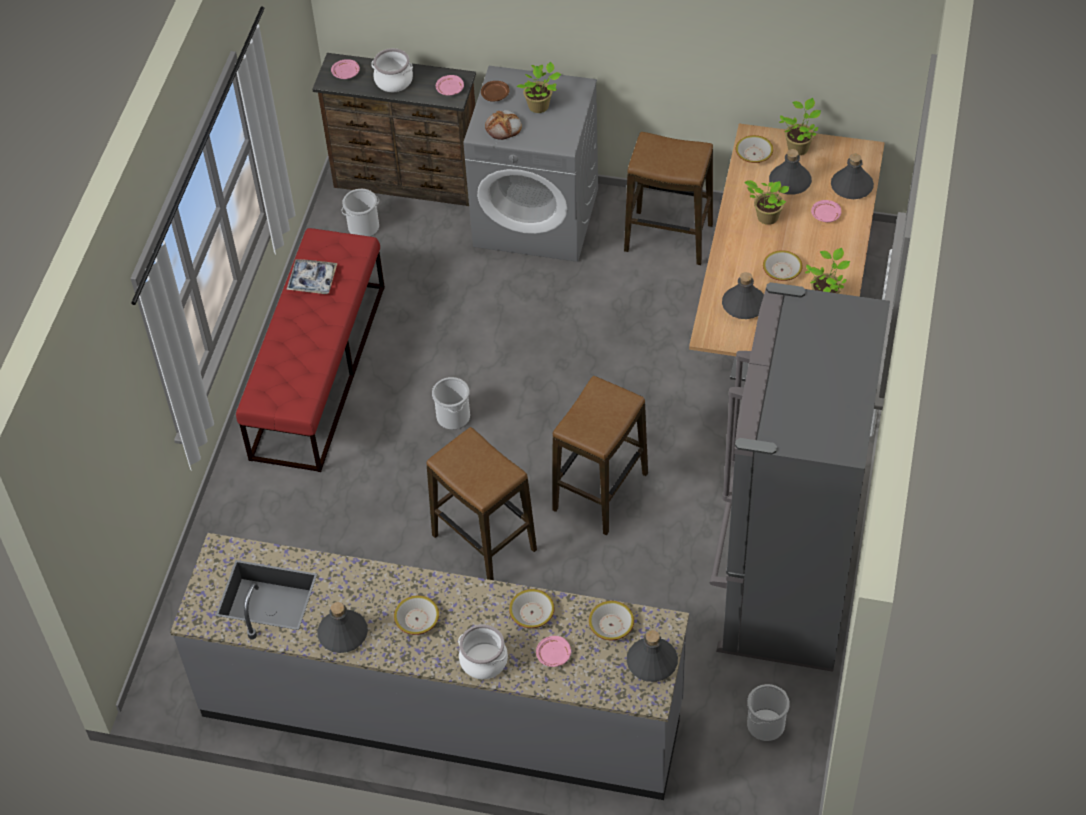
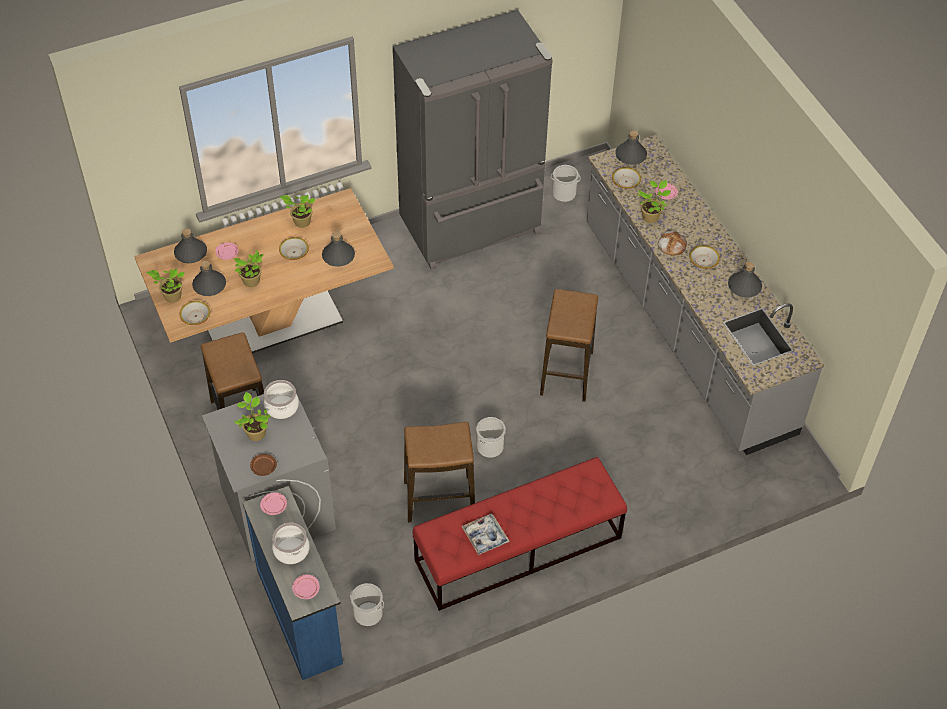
camera: 130 degrees left, 0 degrees up
(407, 182) = (301, 615): brown dresser -> blue dresser
(483, 661) = (698, 219): cooking pot -> cooking pot (282, 406)
(504, 127) = (294, 441): bread -> bread (671, 244)
(532, 612) = (651, 216): bowl -> potted plant
(600, 492) = (481, 339): stool -> stool (439, 499)

